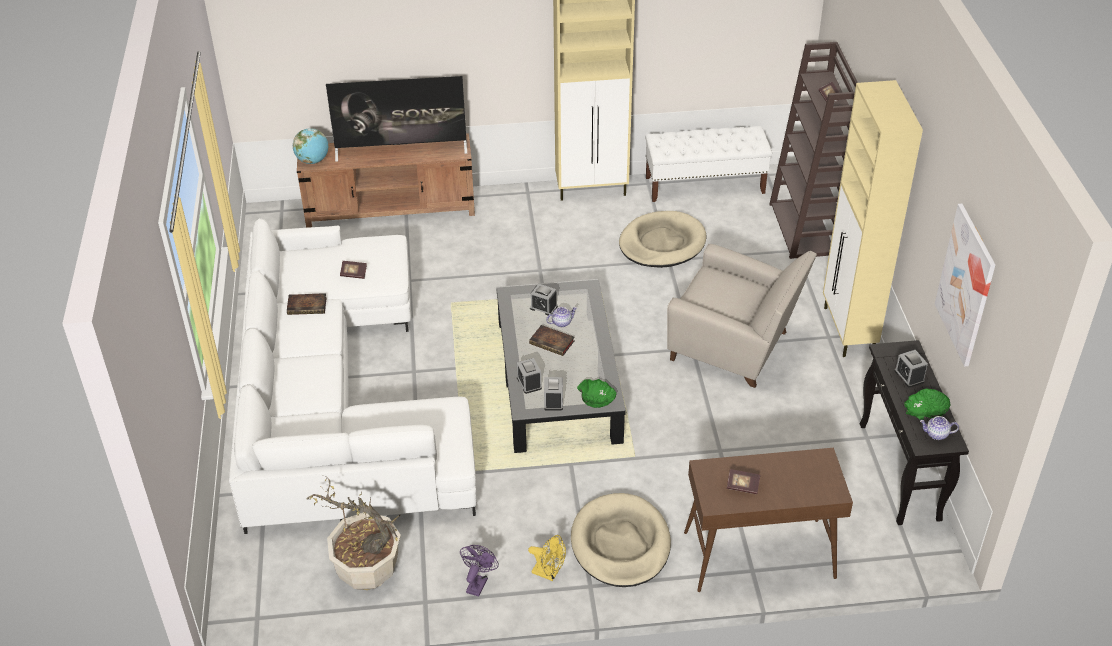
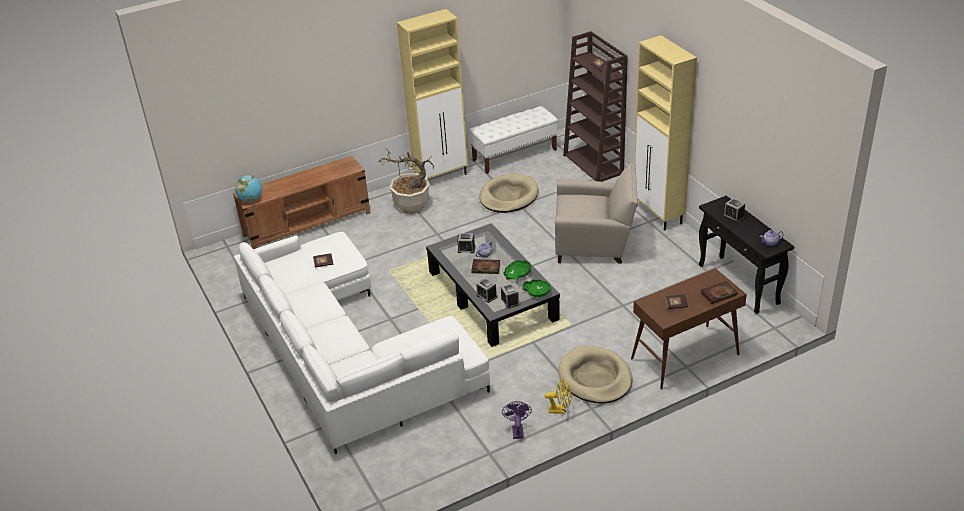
camera: 20 degrees left, 5 degrees down
(308, 306) = (304, 292): book -> book (719, 294)
(367, 572) = (438, 448): potted plant -> potted plant (411, 206)
(401, 149) = (311, 176): television -> none
(925, 410) = (755, 232): green bowl -> green bowl (517, 274)
(966, 285) = (763, 141): picture -> none

